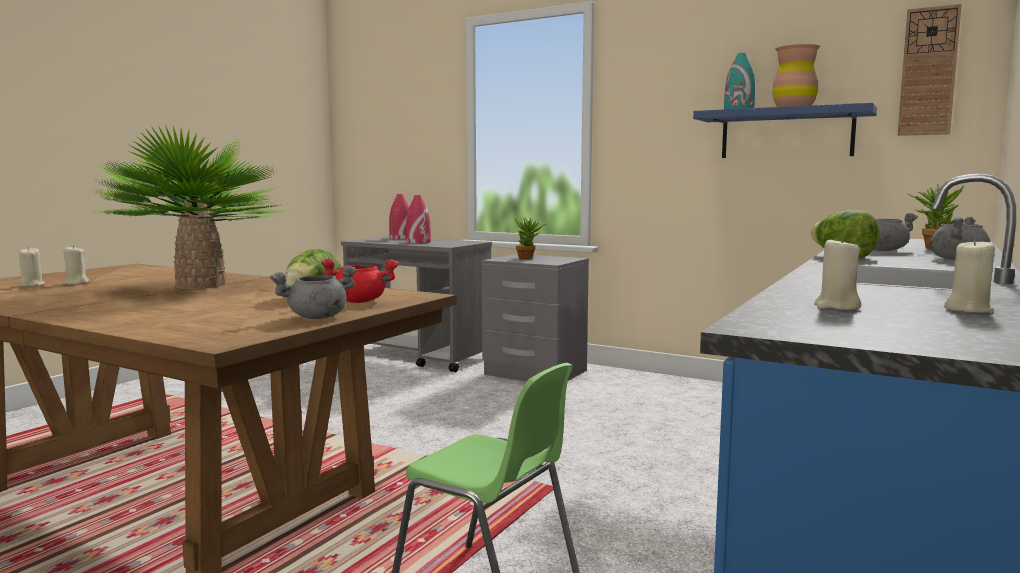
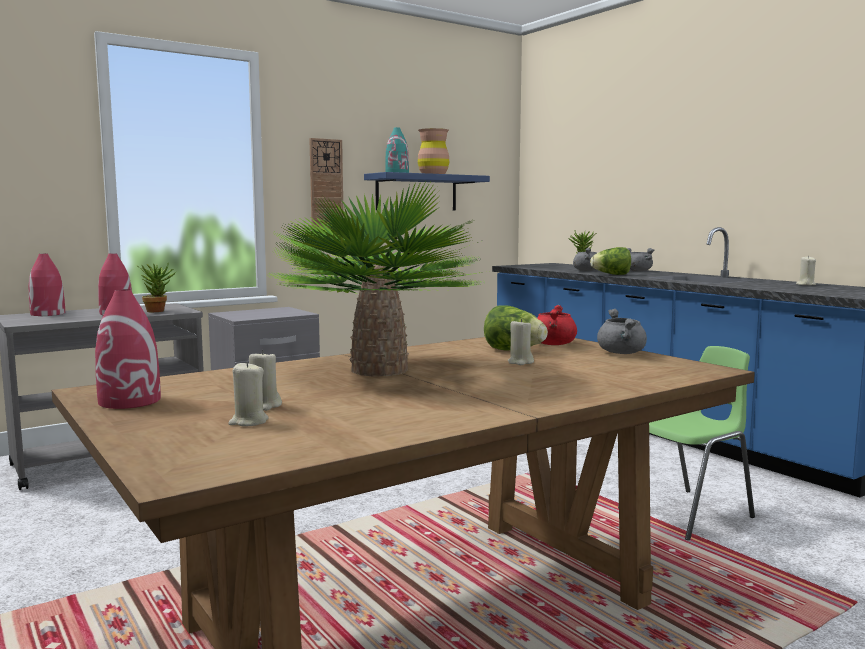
camera: 65 degrees left, 0 degrees up
(98, 271) = (130, 401): none -> red vase
(528, 258) = (255, 313): potted plant -> potted plant (158, 311)
(836, 307) = (799, 289): beige candle -> beige candle (520, 362)
(928, 72) = (487, 156): wall clock -> wall clock (326, 186)

